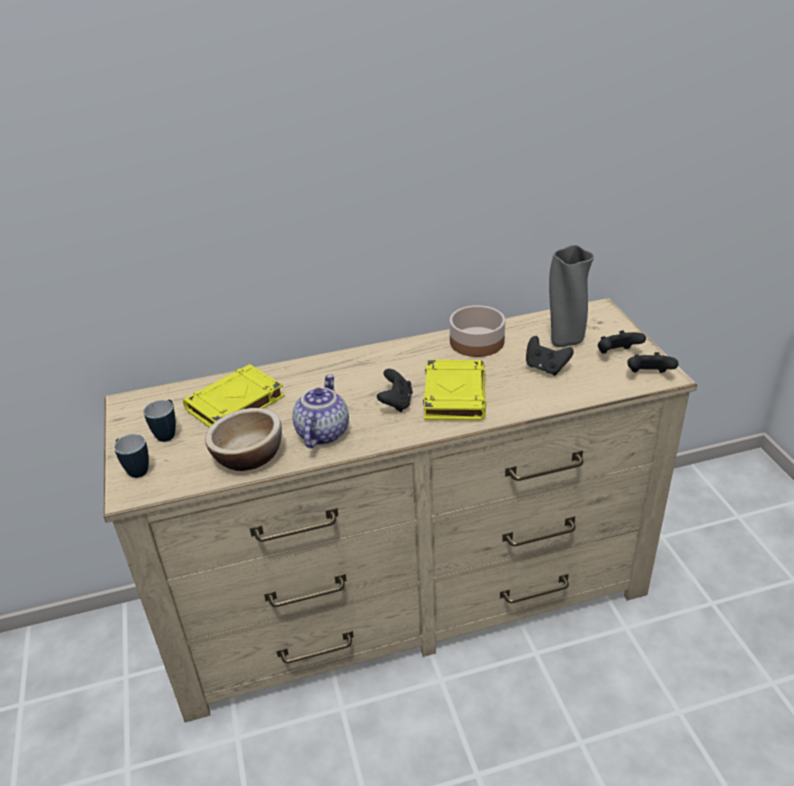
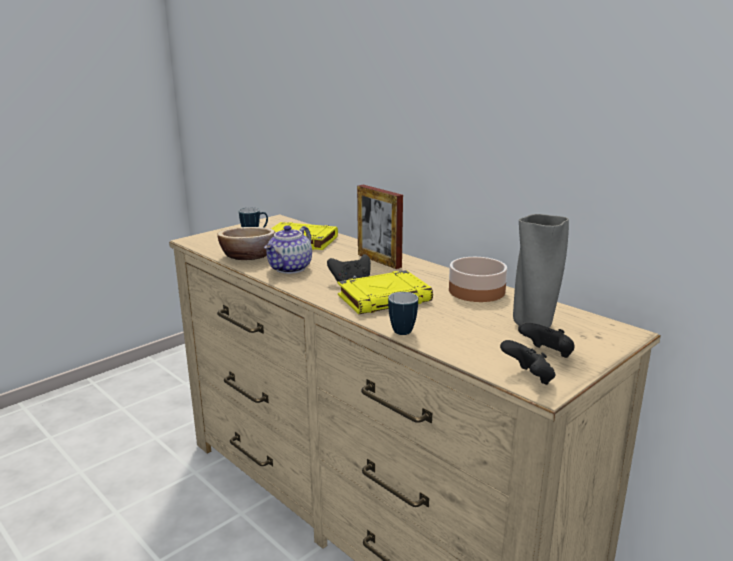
camera: 60 degrees right, 15 degrees down
(135, 470) = (213, 236): mug -> mug (403, 329)
(321, 433) = (290, 268): teapot -> teapot turned 135 degrees clockwise
(353, 369) = (379, 260): none -> picture frame
(545, 368) = (473, 325): black game controller -> none

